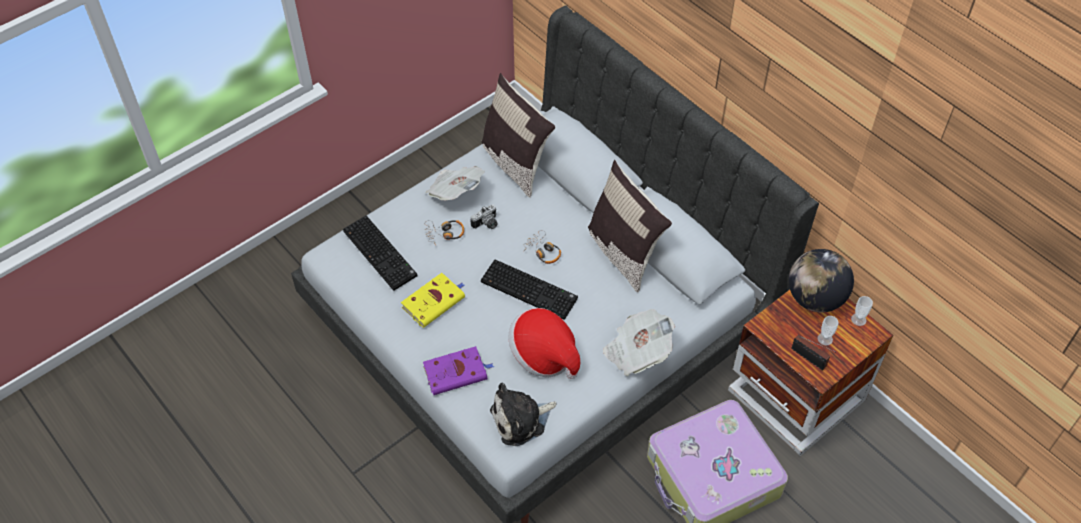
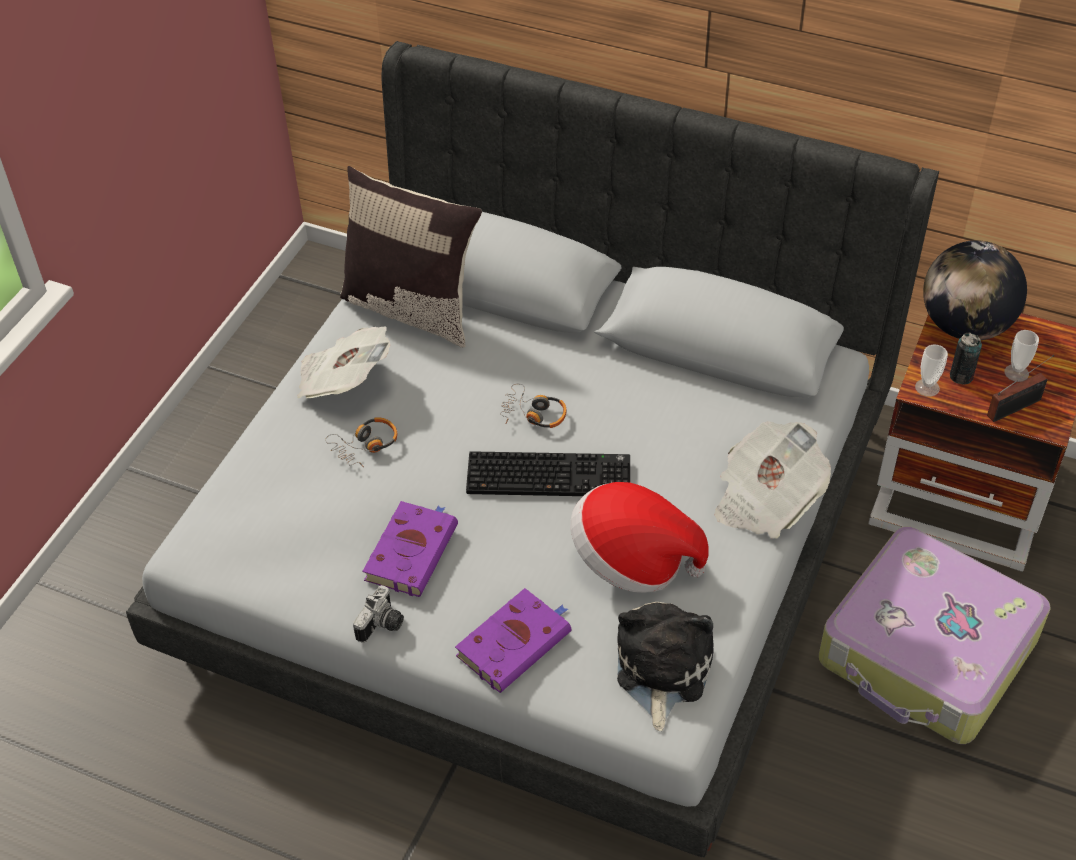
camera: 25 degrees left, 5 degrees down
(381, 253) = (281, 512): keyboard -> none
(434, 301) = (412, 550): yellow book -> purple book
(487, 224) = (423, 408): camera -> camera (383, 626)
(521, 420) = (661, 670): plush toy -> plush toy turned 150 degrees clockwise
(624, 254) = (654, 373): pillow -> none
(790, 327) = (961, 376): none -> can
(810, 359) = (1017, 407): radio -> radio turned 45 degrees counterclockwise
(858, 319) = (1040, 331): cup -> cup (927, 387)

